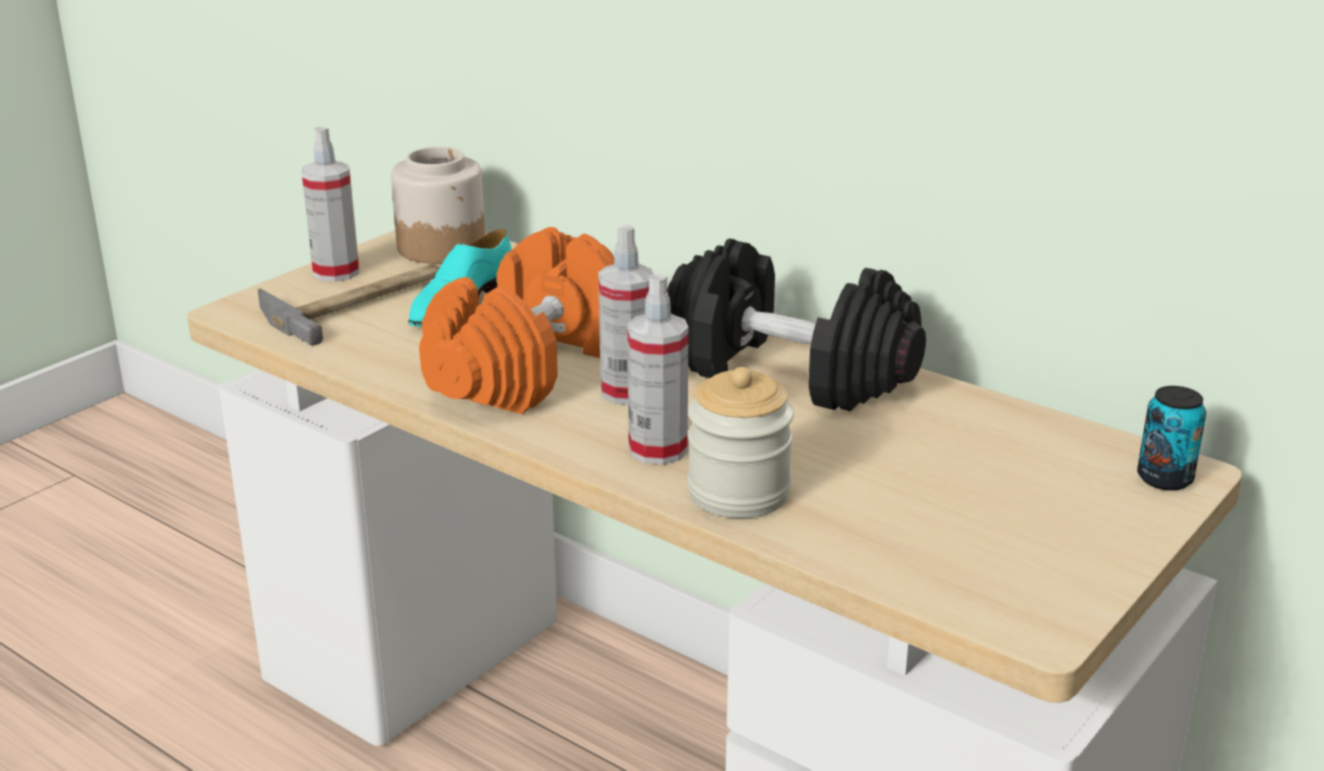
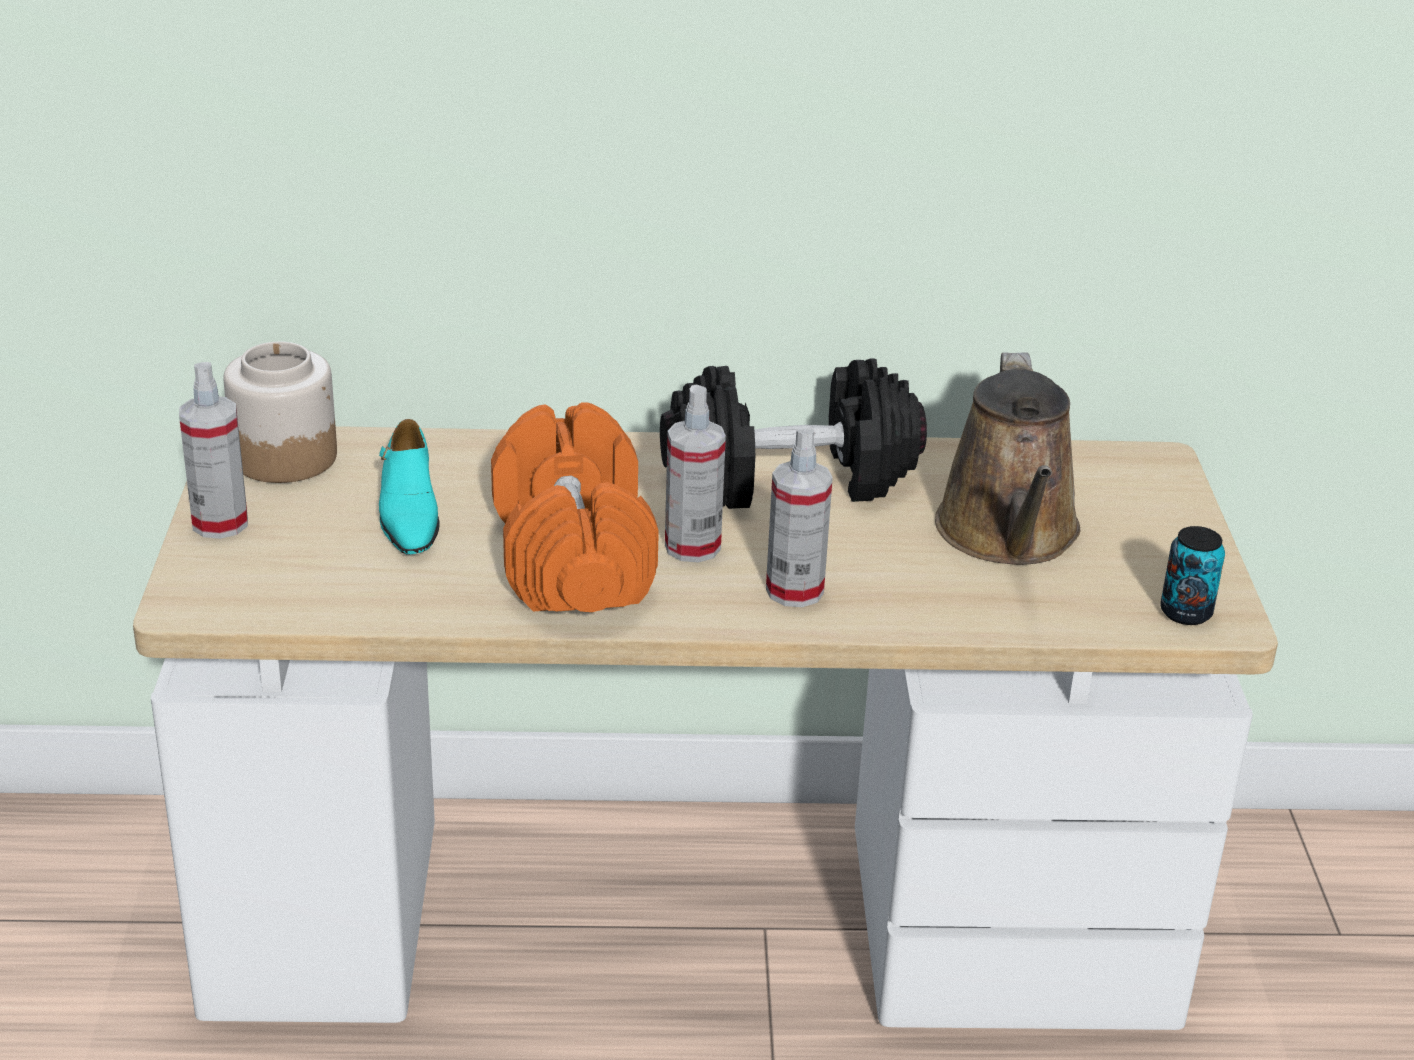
camera: 40 degrees left, 5 degrees up
(358, 302) = (300, 548): hammer -> none
(738, 493) = (906, 603): jar -> none
(922, 478) = (1009, 535): none -> brown watering can
(1164, 479) = (1155, 471): can -> can (1185, 612)

